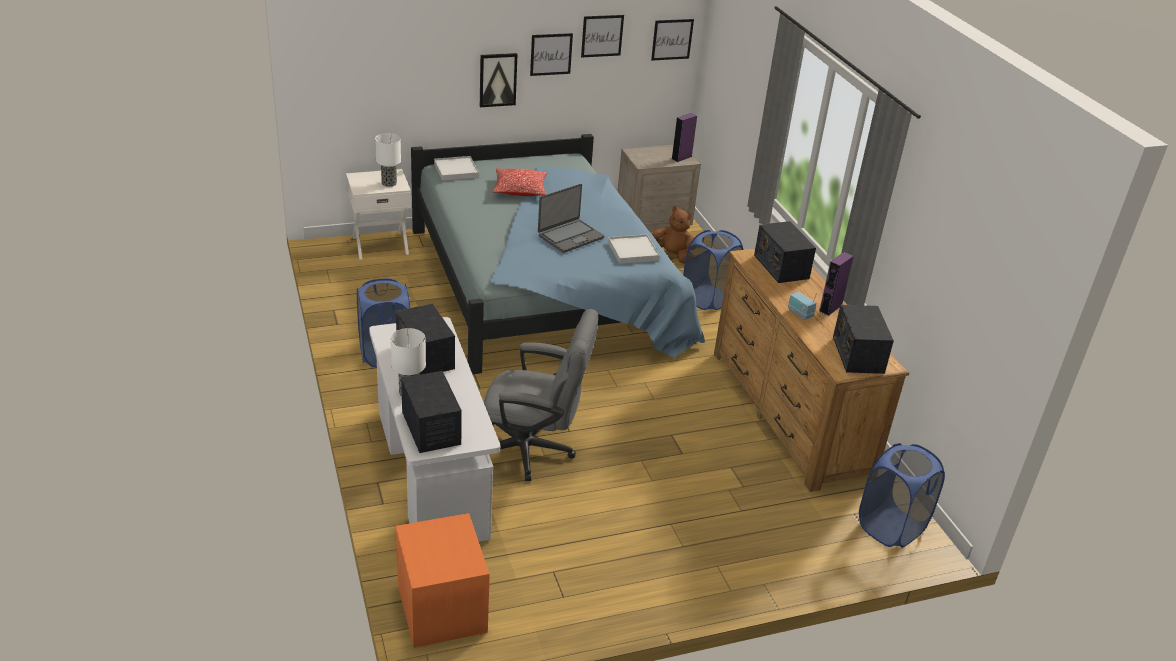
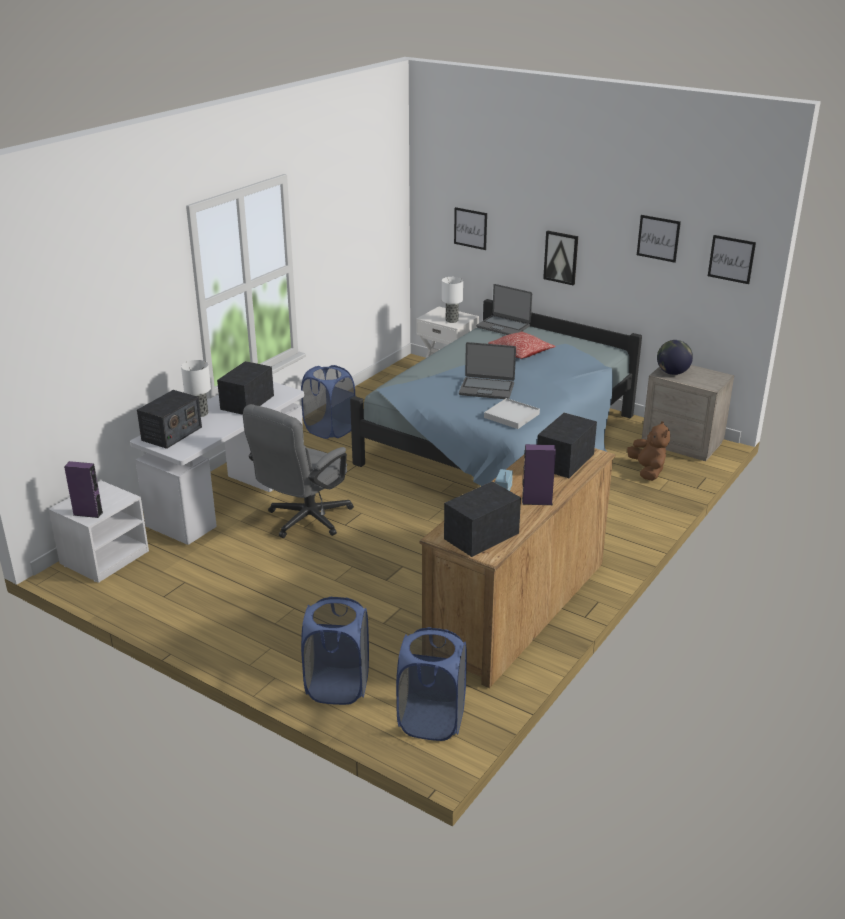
camera: 55 degrees right, 5 degrees down
(440, 608) = (104, 557): orange nightstand -> white nightstand
(456, 170) = (503, 326): white tray -> laptop
(534, 450) = (303, 521): grey office chair -> grey office chair turned 60 degrees clockwise
(551, 54) = (609, 245): picture -> picture (470, 228)
(647, 159) = (672, 373): none -> globe
(681, 157) = (708, 382): purple speaker -> purple speaker (88, 513)
(708, 299) = (615, 510): blue laundry basket -> blue laundry basket (337, 686)

